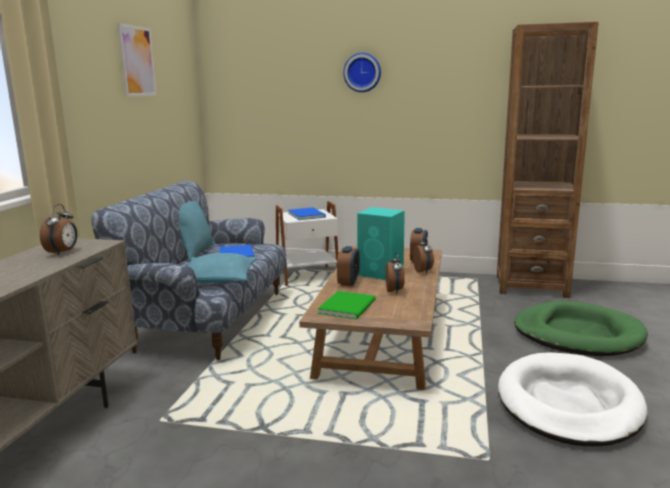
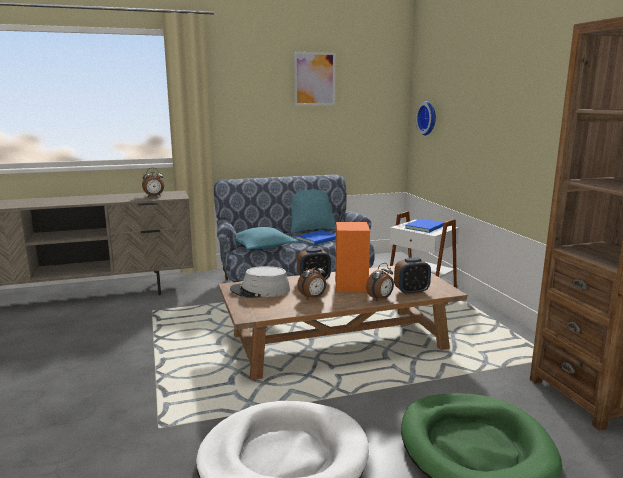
camera: 60 degrees right, 0 degrees up
(349, 306) = (260, 290): green book -> grey hat
(362, 72) = (501, 87): wall clock -> wall clock (428, 118)
(381, 273) = (351, 286): turquoise speaker -> orange speaker

